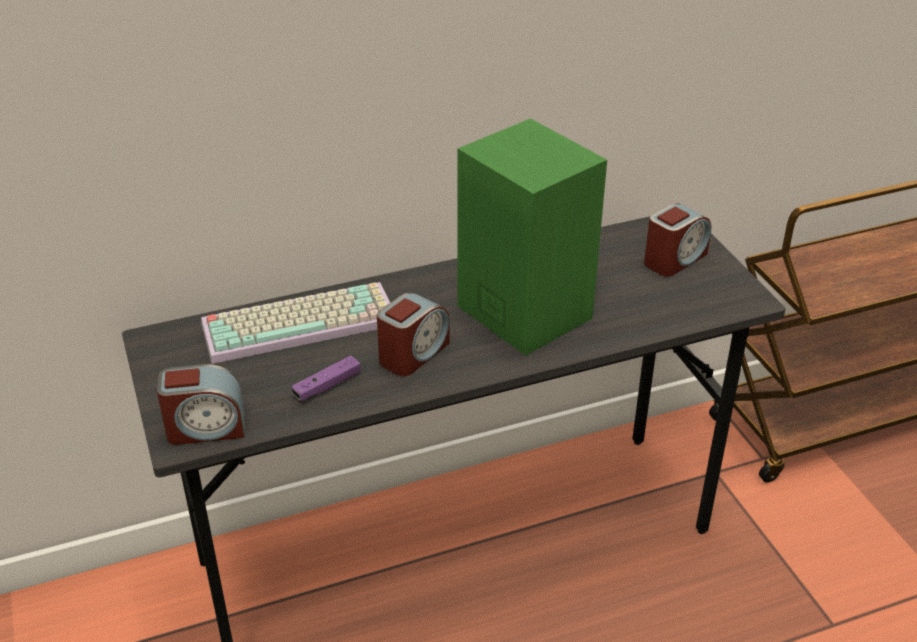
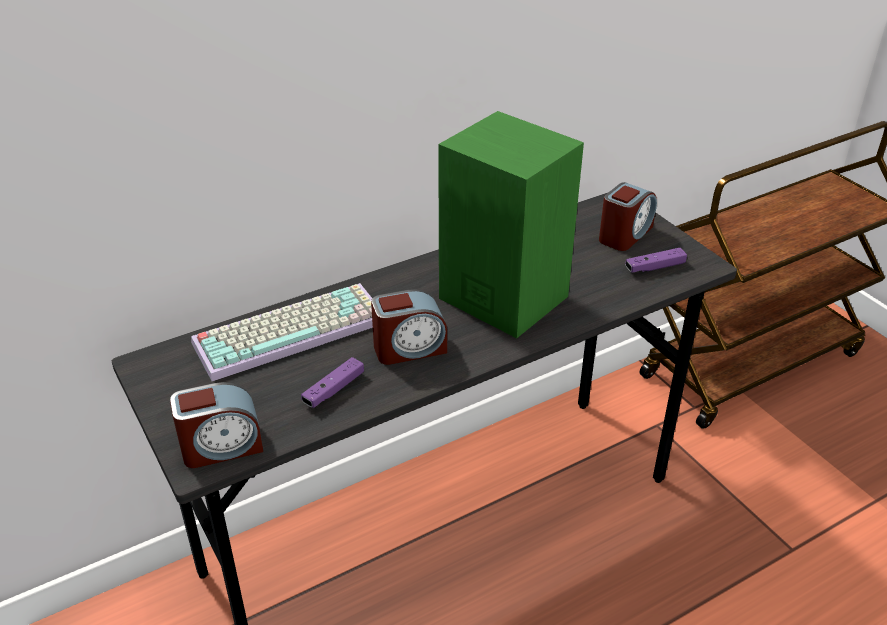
camera: 10 degrees left, 0 degrees up
(413, 353) = (409, 348): alarm clock -> alarm clock turned 45 degrees clockwise
(695, 297) = (655, 267): none -> purple game controller

